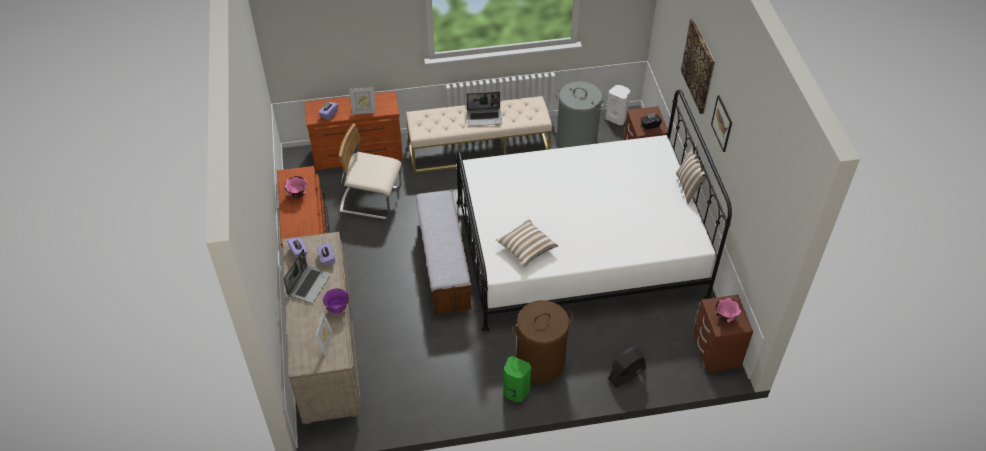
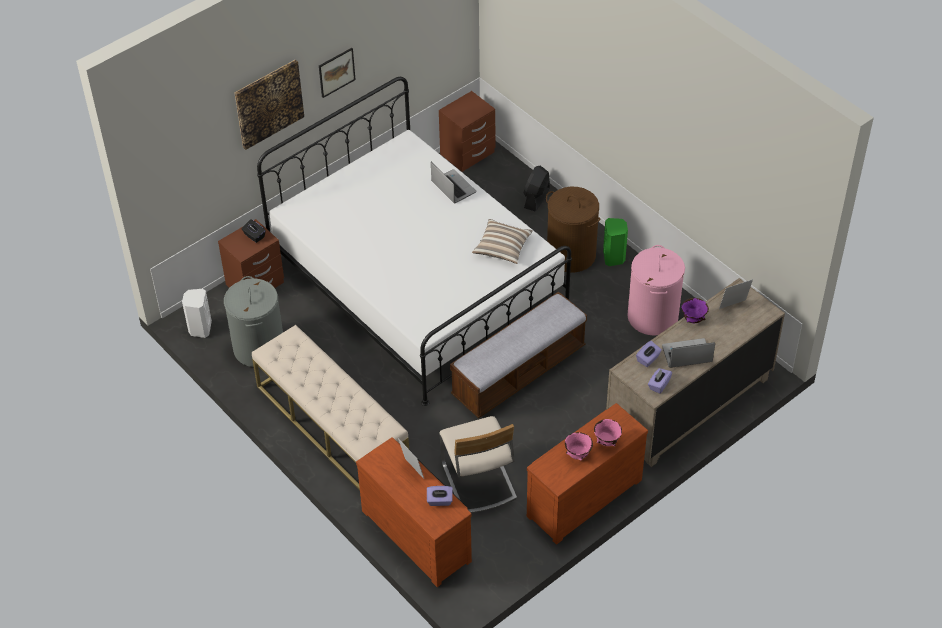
camera: 120 degrees left, 0 degrees up
(430, 382) = (653, 317): none -> pink laundry basket
(484, 117) = (325, 382): laptop -> laptop (452, 187)
(626, 374) = (536, 198): black fan -> black fan turned 90 degrees clockwise
(689, 187) = (336, 170): pillow -> none
(725, 318) = (470, 109): pink bowl -> pink bowl (607, 442)

